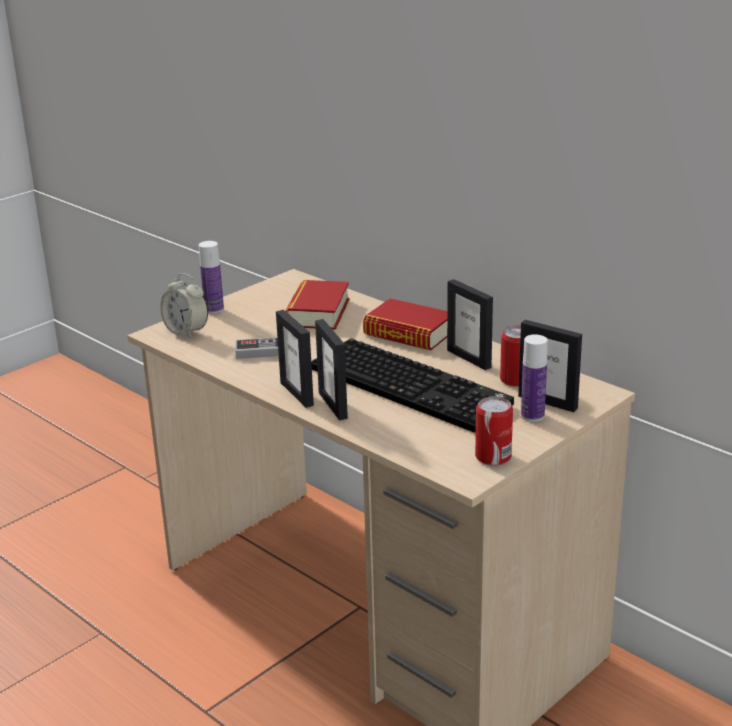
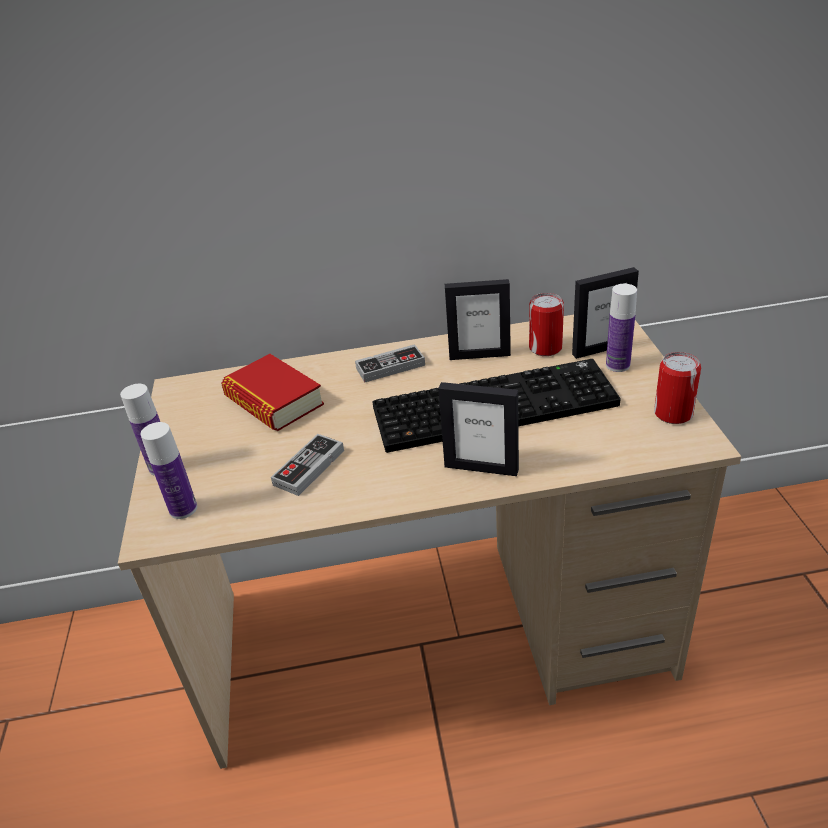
camera: 50 degrees left, 10 degrees up
(186, 332) = (183, 509): alarm clock -> bottle
(297, 394) = (430, 482): picture frame -> none
(409, 333) = (390, 367): book -> game controller

